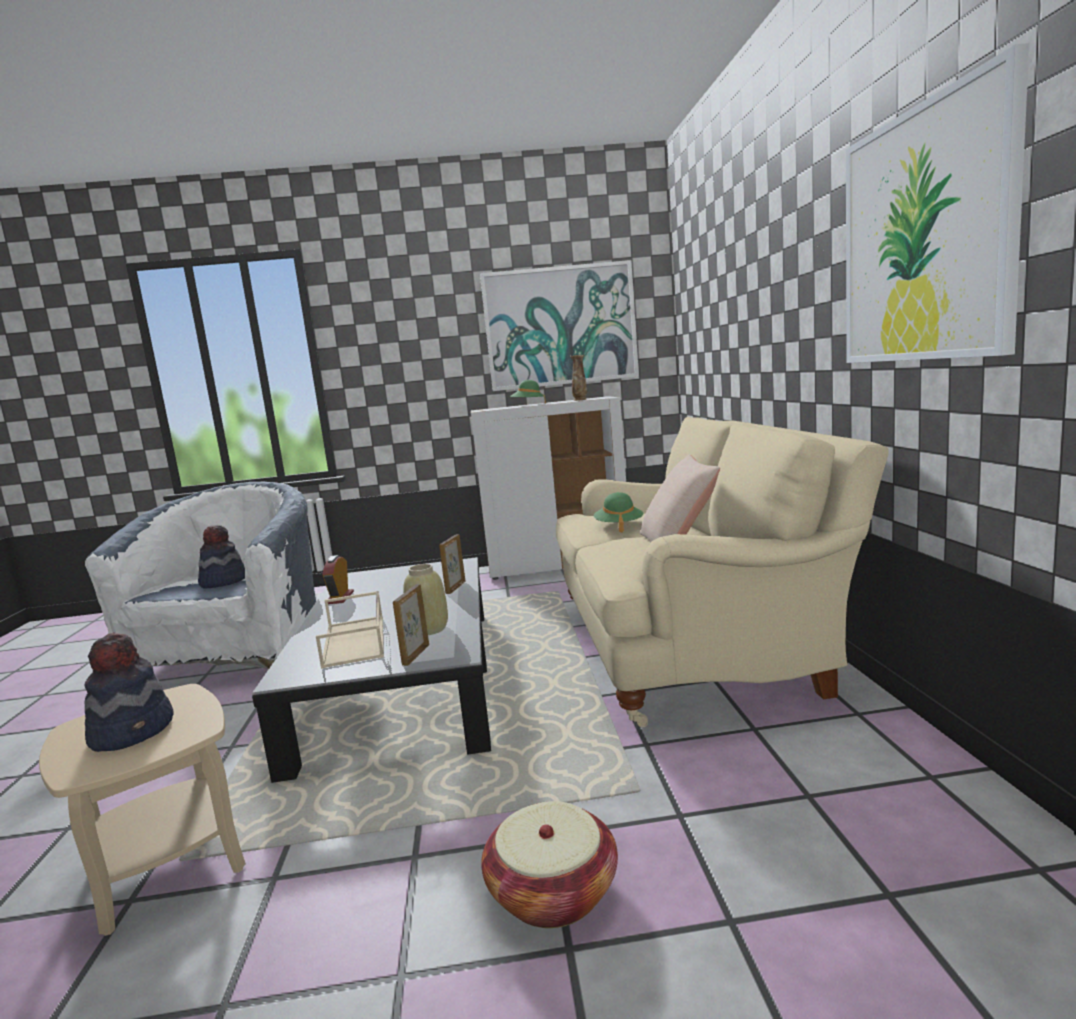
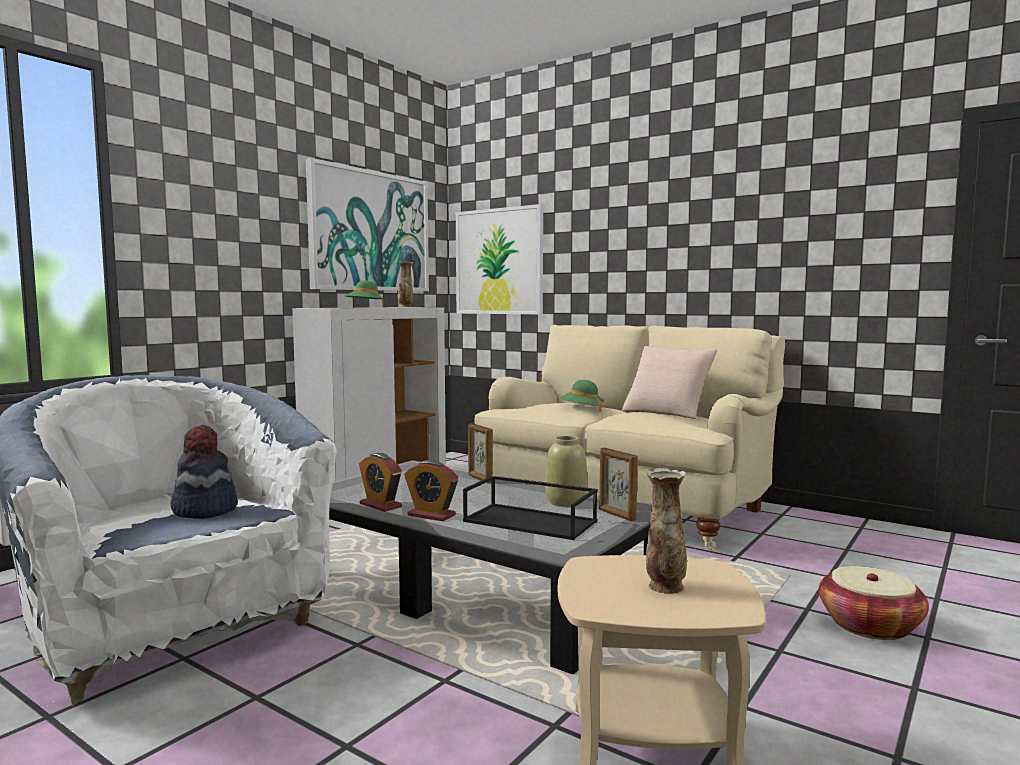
camera: 50 degrees left, 5 degrees down
(133, 731) = (664, 586): hat -> vase
(333, 615) = (431, 515): none -> alarm clock
(356, 641) = (531, 521): beige tray -> black tray
(924, 236) = (814, 216): picture -> picture (499, 261)

